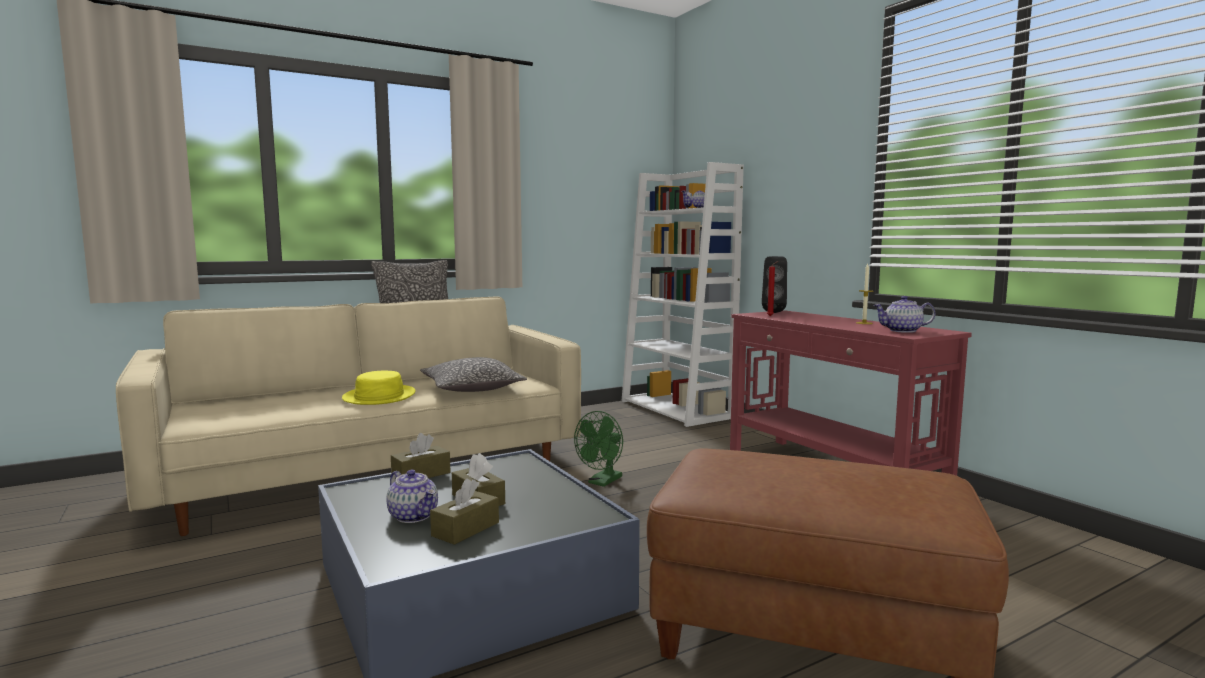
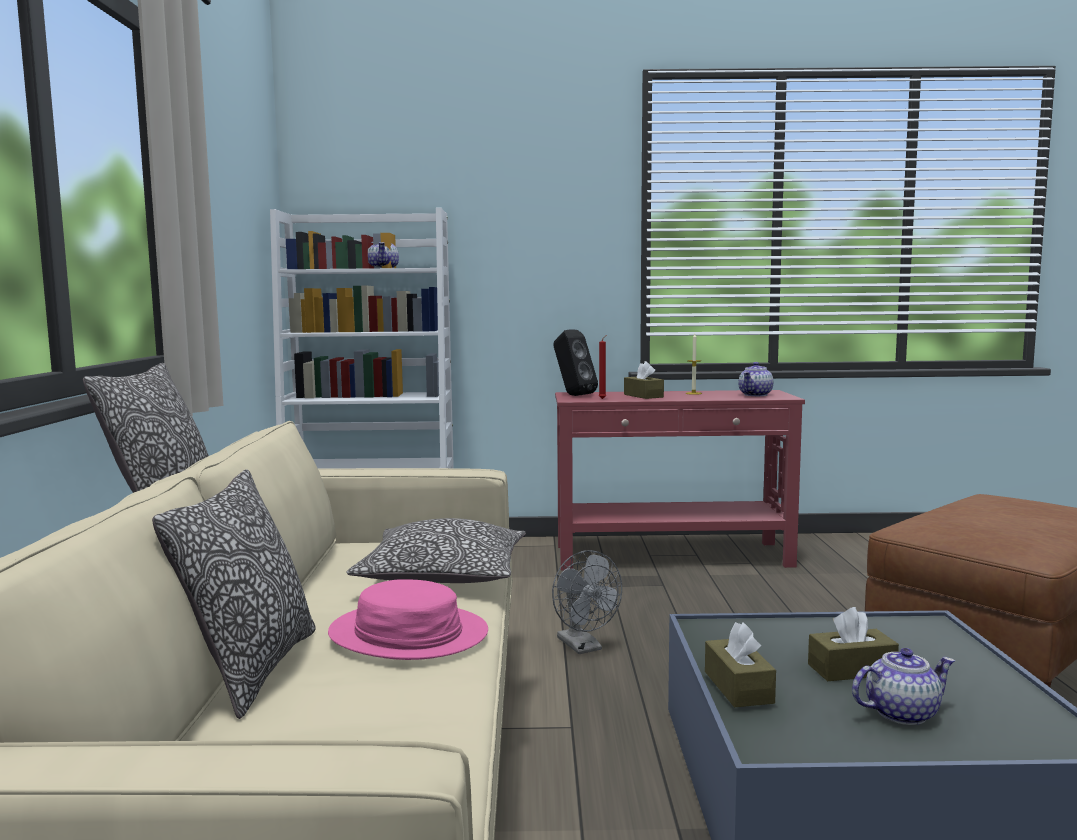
camera: 60 degrees left, 0 degrees up
(331, 389) = (252, 669): none -> pillow
(379, 396) = (408, 634): yellow hat -> pink hat
(465, 529) = (956, 689): brown tissue box -> brown tissue box (643, 396)
(602, 482) = (584, 647): green fan -> grey fan

